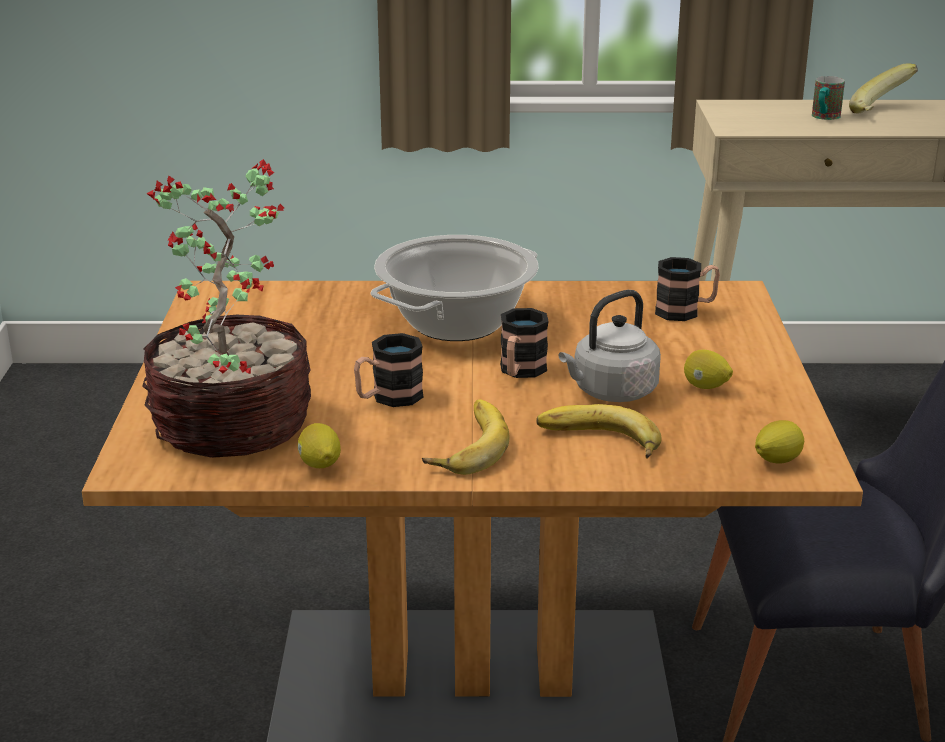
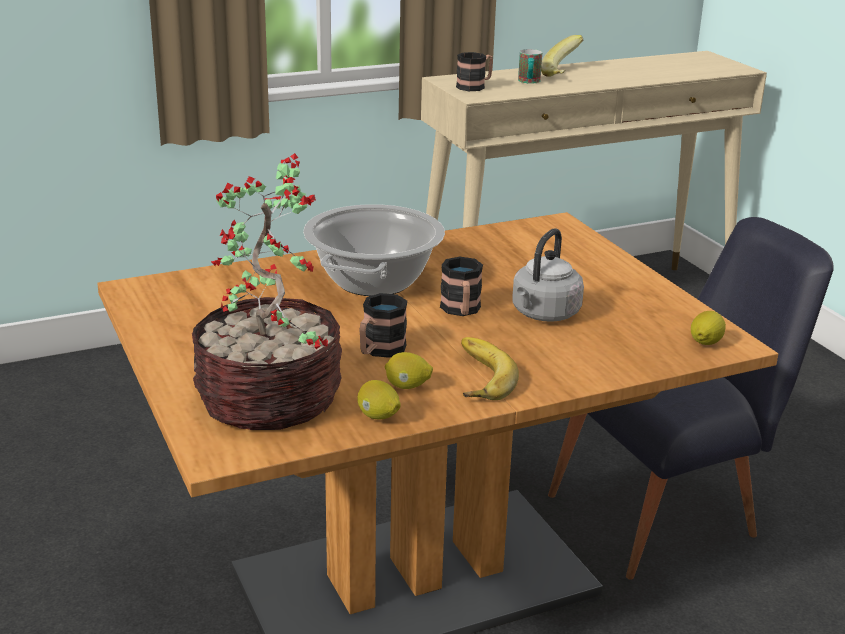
camera: 25 degrees left, 0 degrees up
(598, 442) = (571, 354): banana -> none
(685, 311) = (536, 243): mug -> mug (475, 86)
(705, 387) = (605, 298): lemon -> lemon (407, 386)

